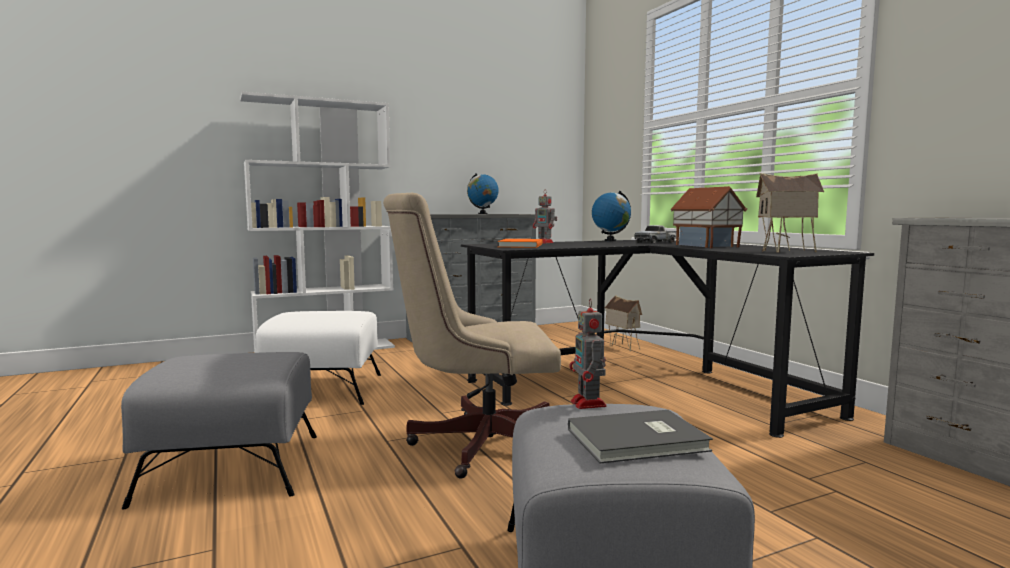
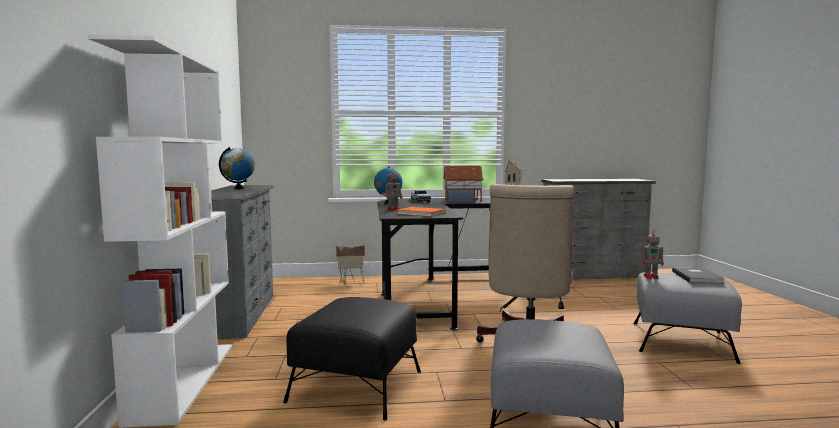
camera: 70 degrees left, 0 degrees up
(323, 389) = (357, 385): white ottoman -> black ottoman

